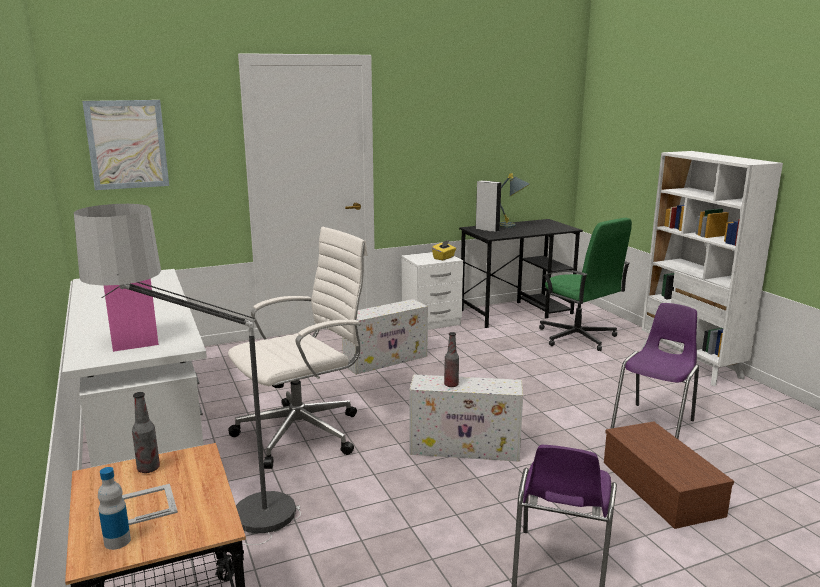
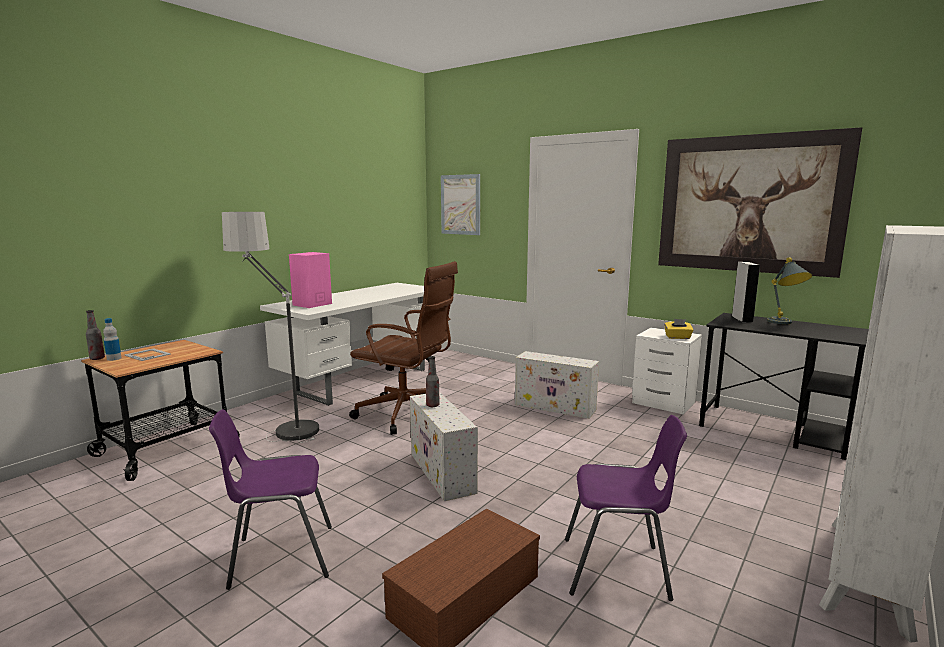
camera: 60 degrees right, 5 degrees down
(148, 468) = (188, 348): bottle -> bottle (97, 358)
(303, 433) = (407, 414): white office chair -> brown office chair
(469, 130) = (749, 204): none -> picture
(577, 337) = (778, 476): green office chair -> none

